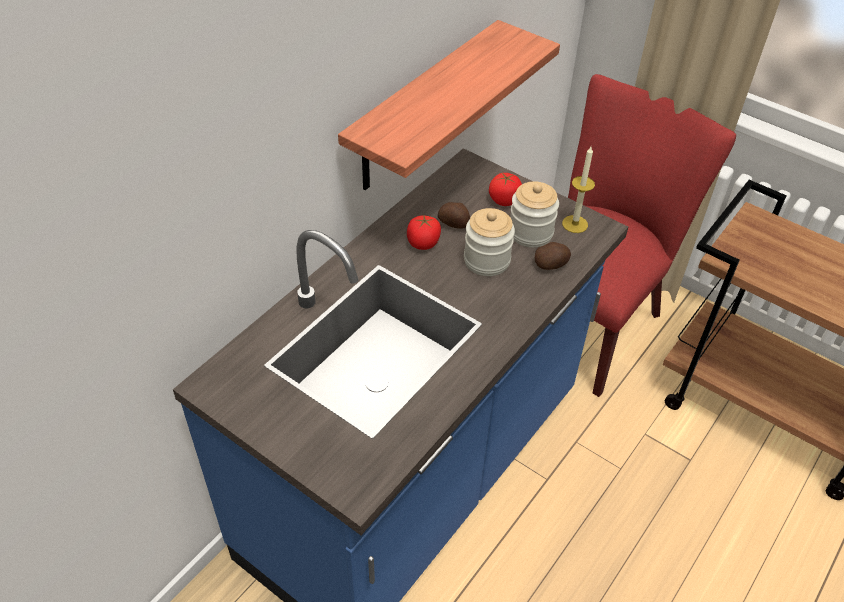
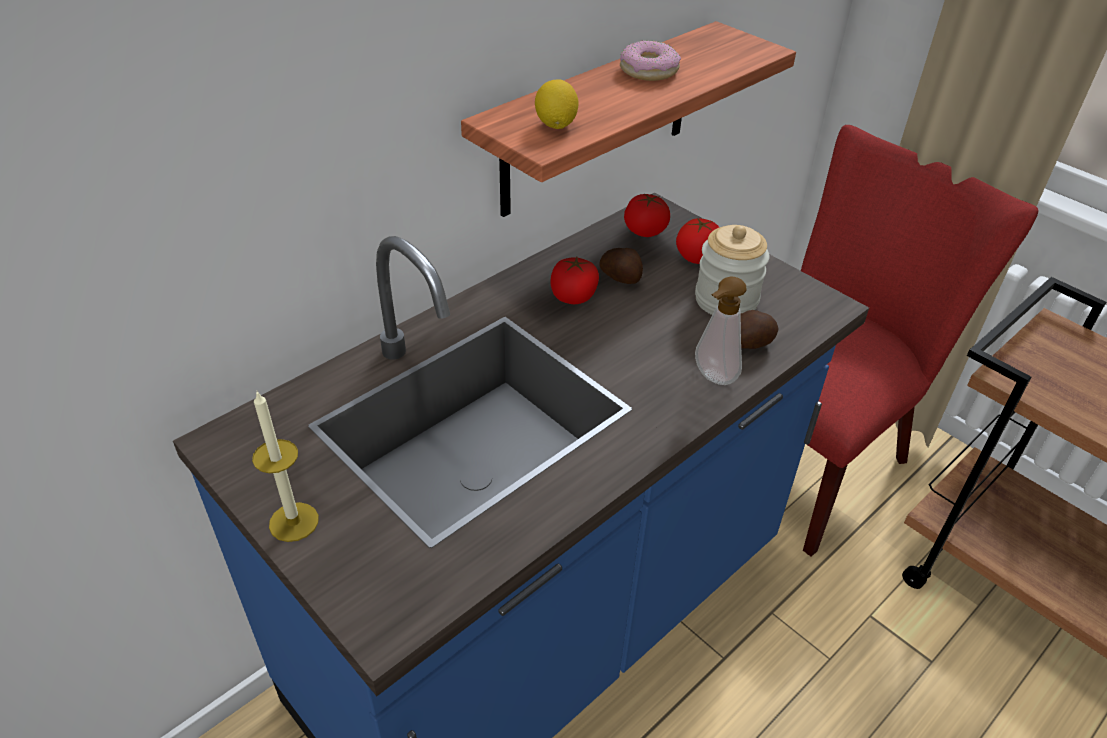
camera: 10 degrees right, 5 degrees down
(406, 131) = (556, 125): none -> lemon
(459, 73) = (649, 70): none -> donut
(463, 182) = (645, 231): none -> tomato
(486, 260) = (657, 328): jar -> none
(531, 294) = (712, 378): none -> soap dispenser
(575, 224) = (791, 296): candle -> candle (294, 522)

